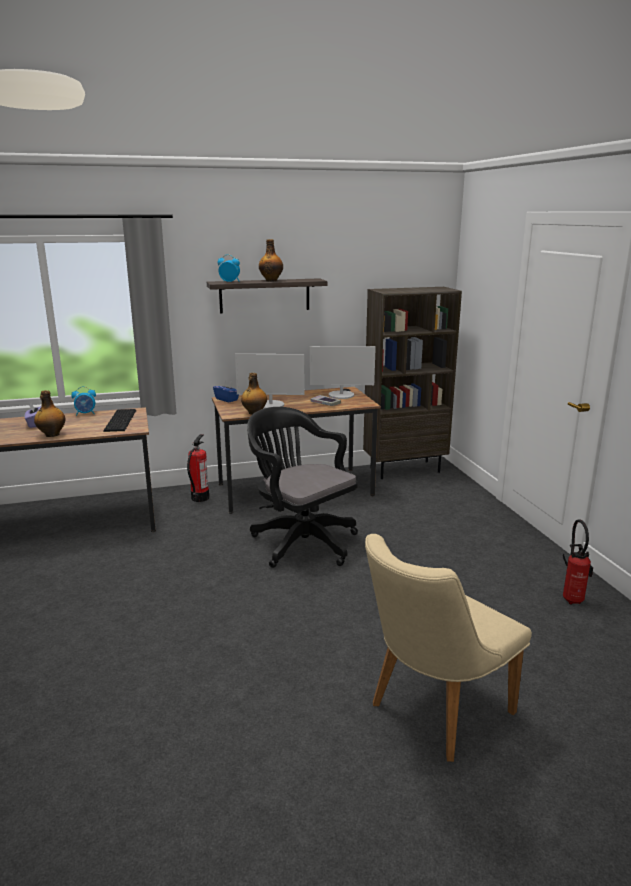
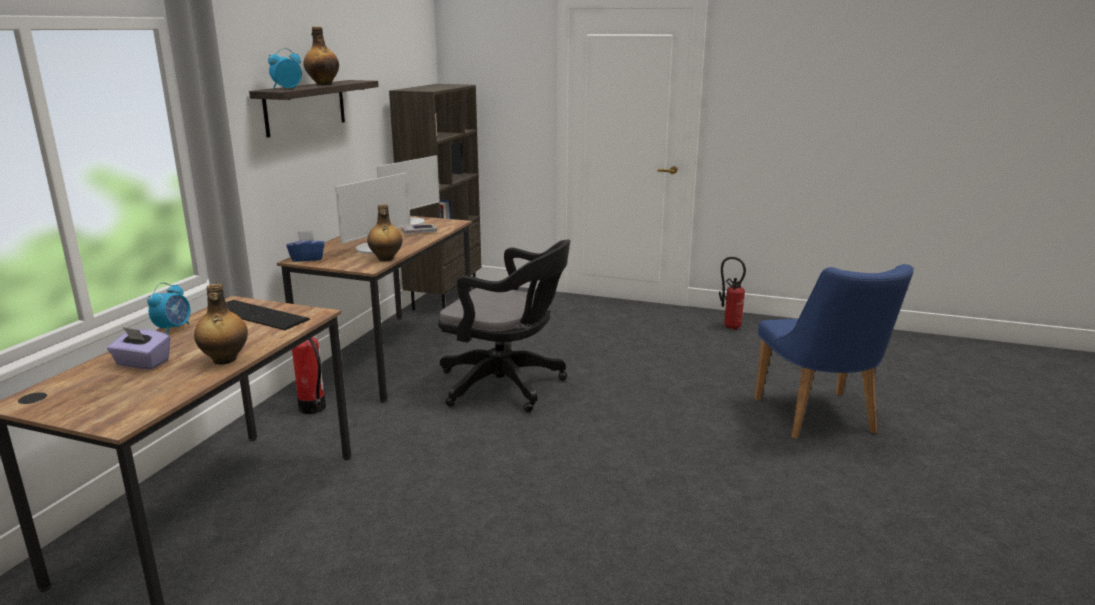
camera: 55 degrees left, 0 degrees up
(300, 541) = (507, 386): black office chair -> black office chair turned 150 degrees counterclockwise
(431, 712) = (820, 420): beige chair -> blue chair

